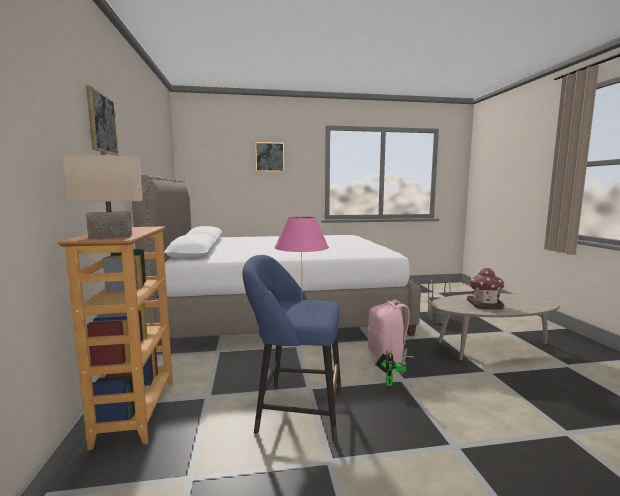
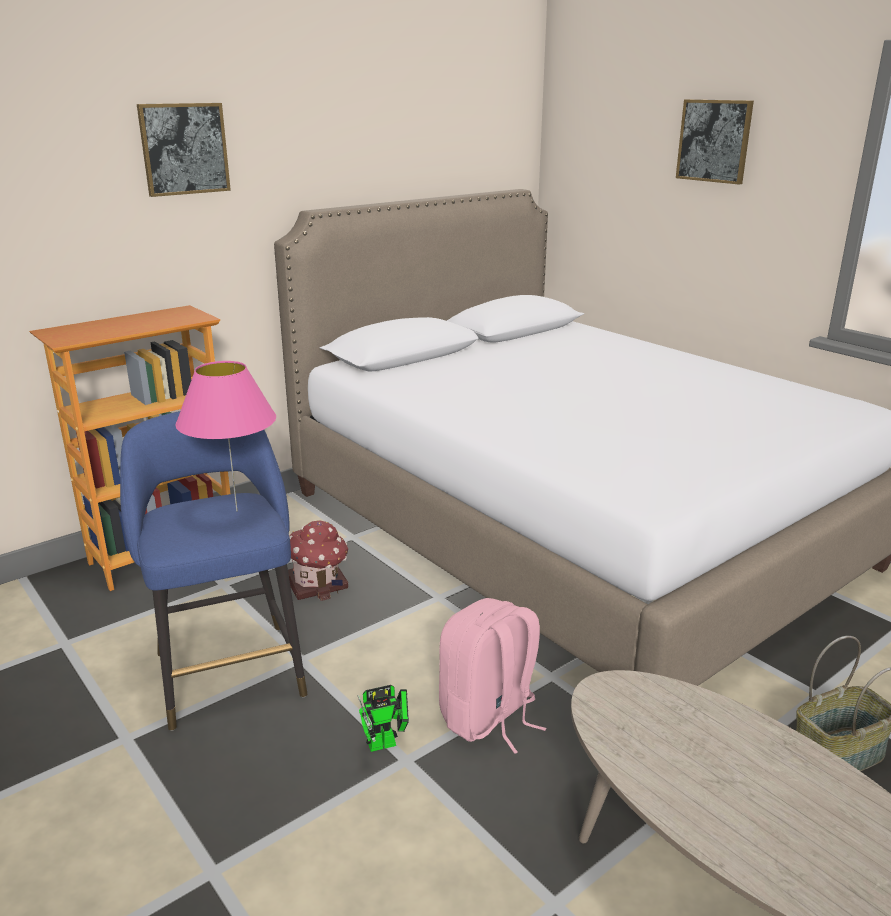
camera: 60 degrees right, 15 degrees up
(110, 237) = (78, 333): beige table lamp -> none
(484, 304) = (702, 766): toy house -> toy house (318, 583)

